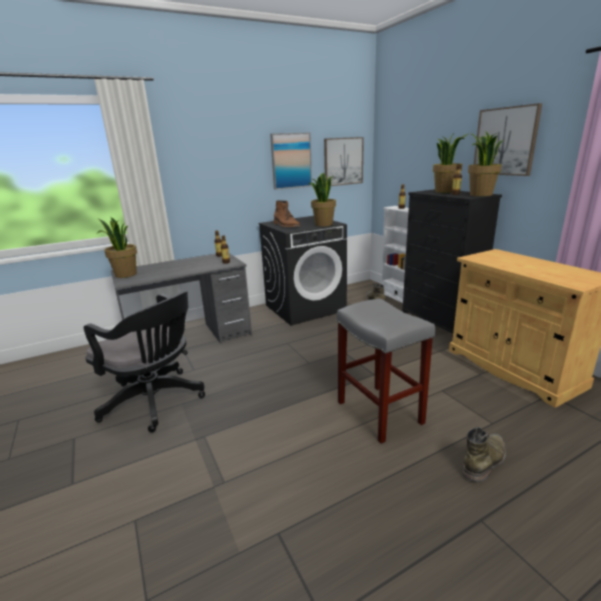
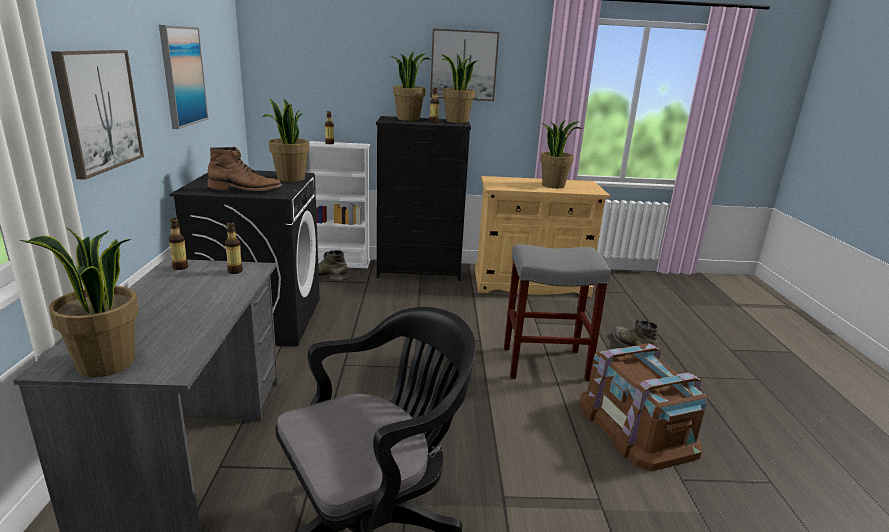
camera: 65 degrees left, 0 degrees up
(336, 488) = (637, 426): none -> brown storage box
(343, 161) = (223, 77): picture -> picture (99, 110)
(542, 269) = (553, 185): none -> potted plant

